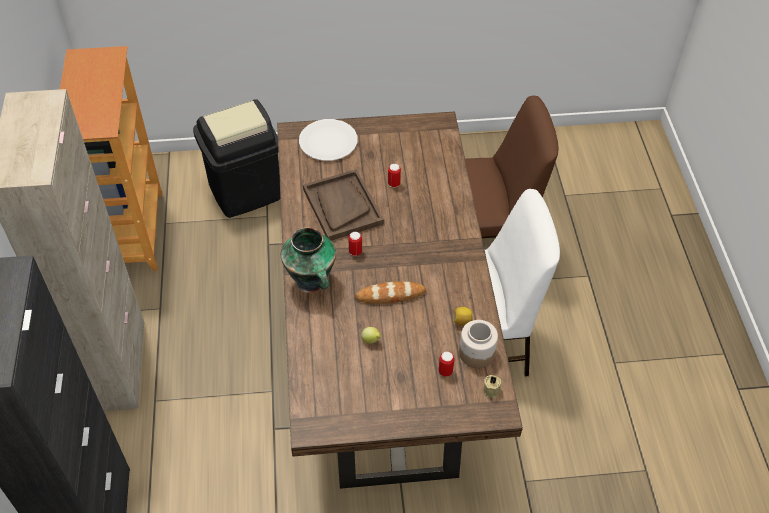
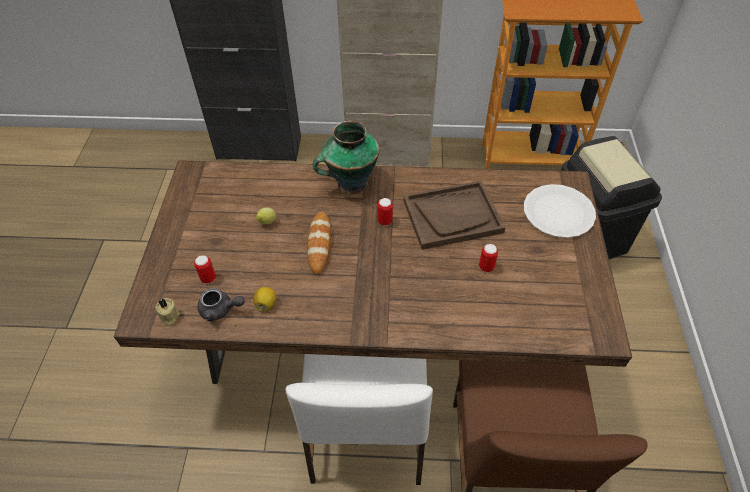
camera: 100 degrees right, 0 degrees up
(476, 353) = (220, 310): jar -> grey teapot

